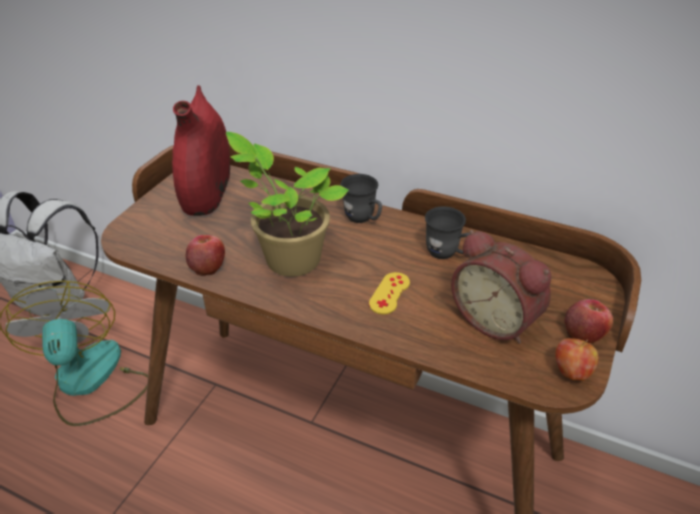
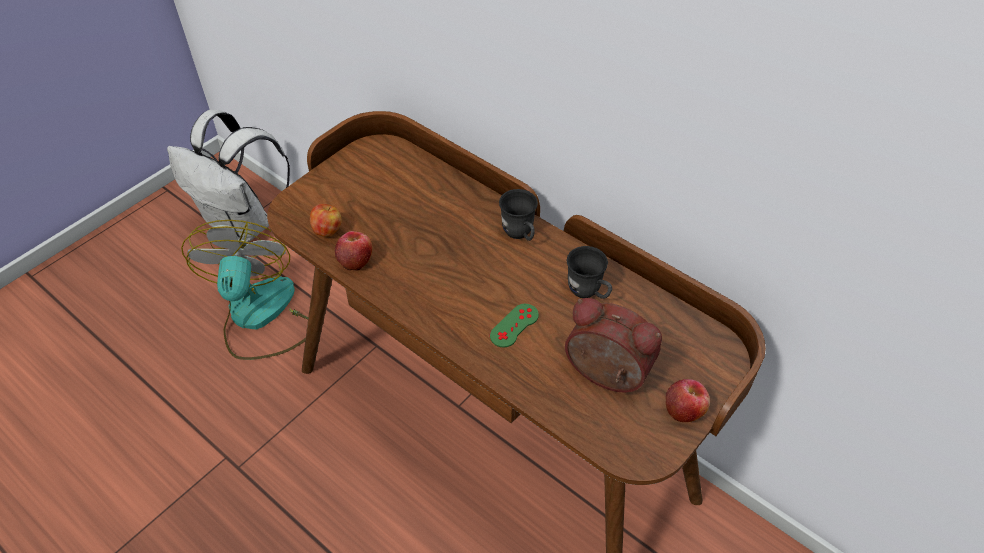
camera: 15 degrees right, 10 degrees up
(207, 193) = (378, 173): red vase -> none
(289, 259) = (433, 267): potted plant -> none
(389, 293) = (514, 325): yellow game controller -> green game controller
(496, 319) = (605, 376): alarm clock -> alarm clock turned 150 degrees clockwise
(571, 372) = (651, 446): apple -> apple (327, 230)

